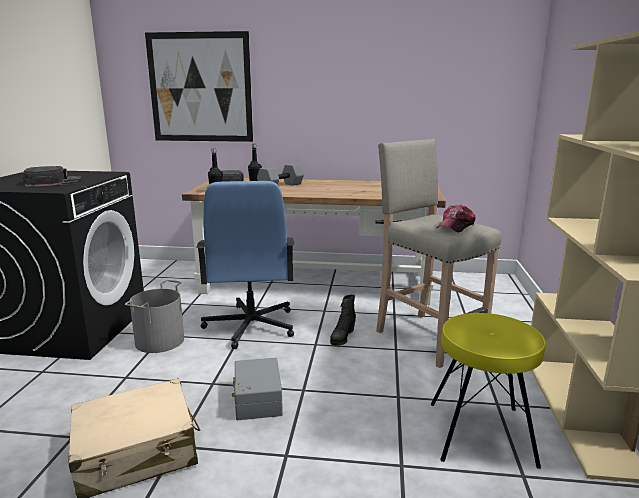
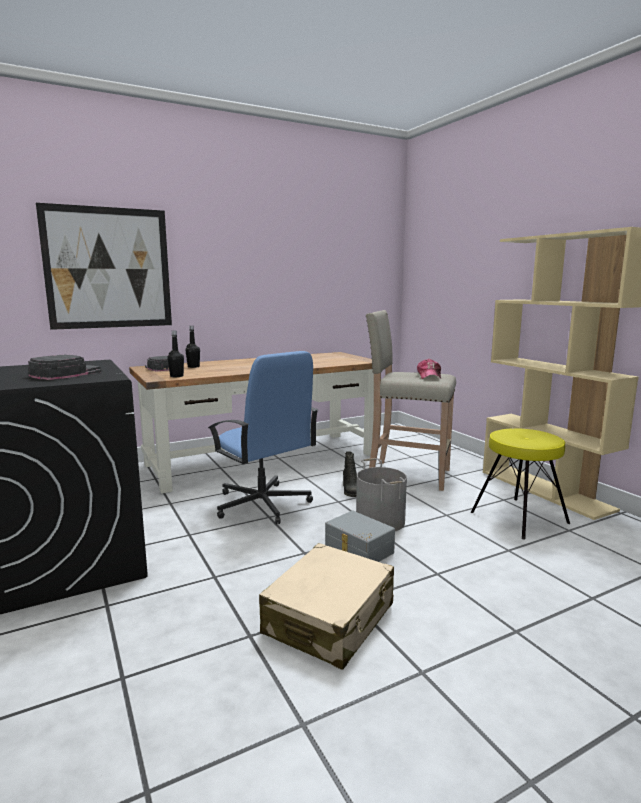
camera: 35 degrees left, 5 degrees down
(160, 341) = (195, 540): grey bucket -> grey bucket (381, 521)
(281, 186) = (227, 366): grey dumbbell -> none

